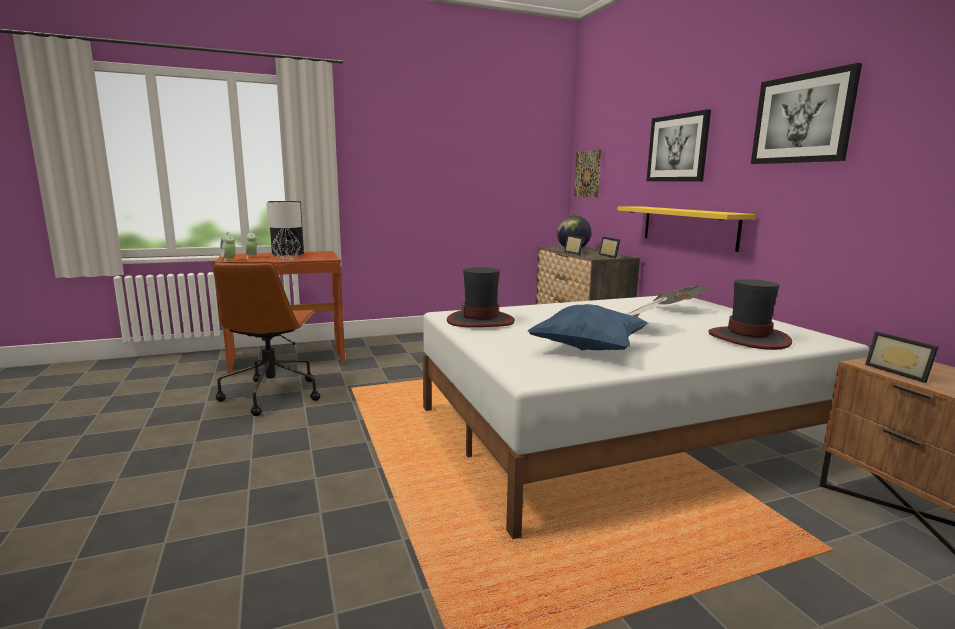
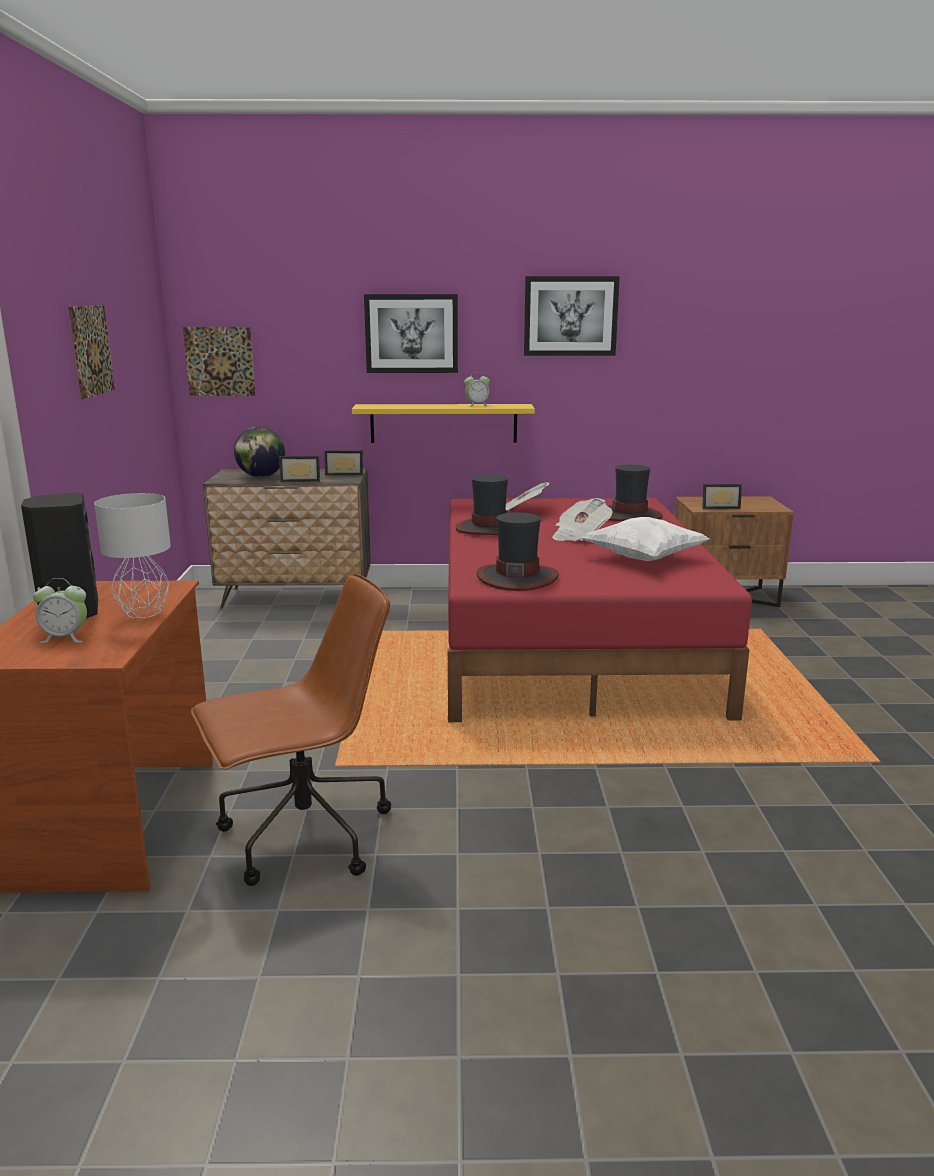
camera: 70 degrees left, 5 degrees up
(229, 260) = (93, 656): alarm clock -> alarm clock (477, 405)
(272, 394) = (303, 837): brown office chair -> brown office chair turned 45 degrees counterclockwise
(453, 155) = (91, 350): none -> picture
(588, 349) = (643, 559): blue pillow -> white pillow
(605, 306) = (489, 528): none -> hat
(618, 431) = (570, 642): white bed -> red bed

